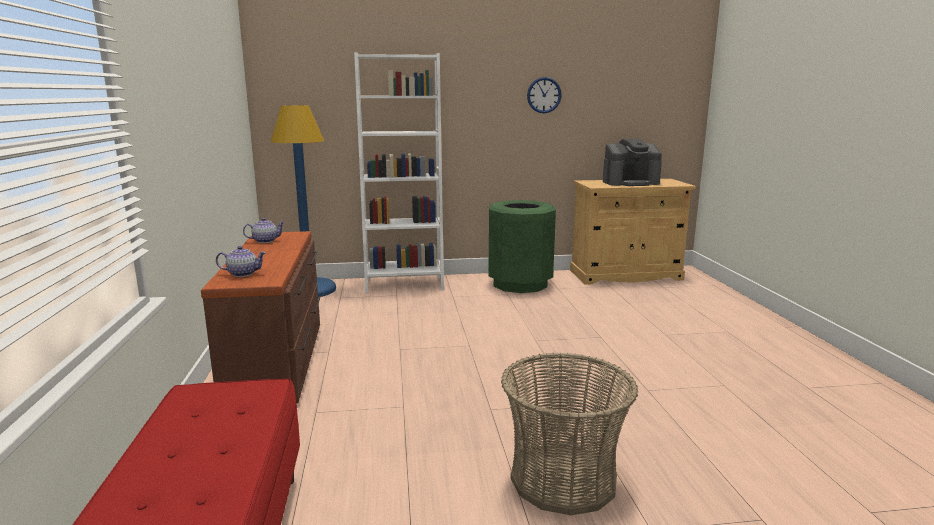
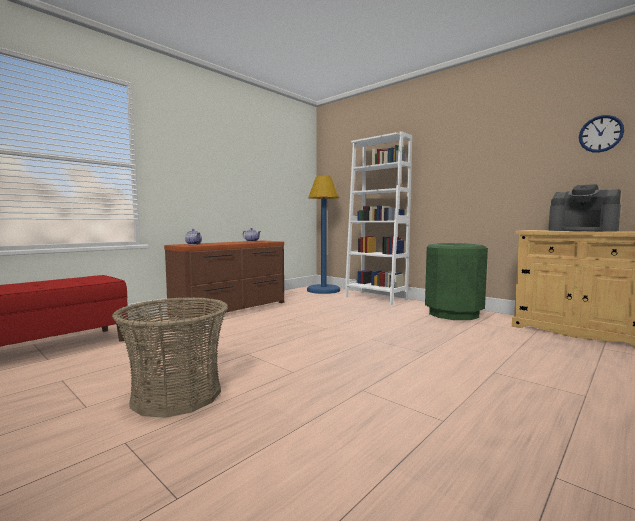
camera: 50 degrees right, 10 degrees down
(544, 95) = (499, 154): wall clock -> wall clock (600, 134)

